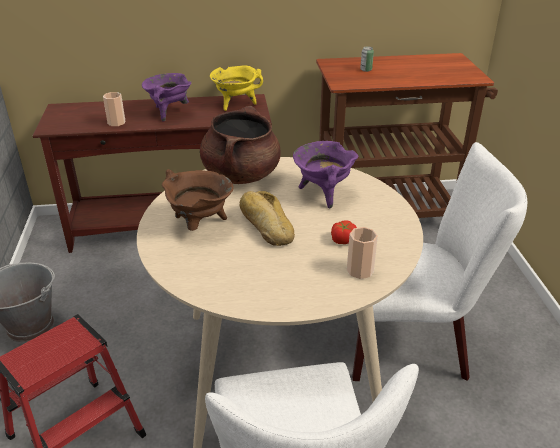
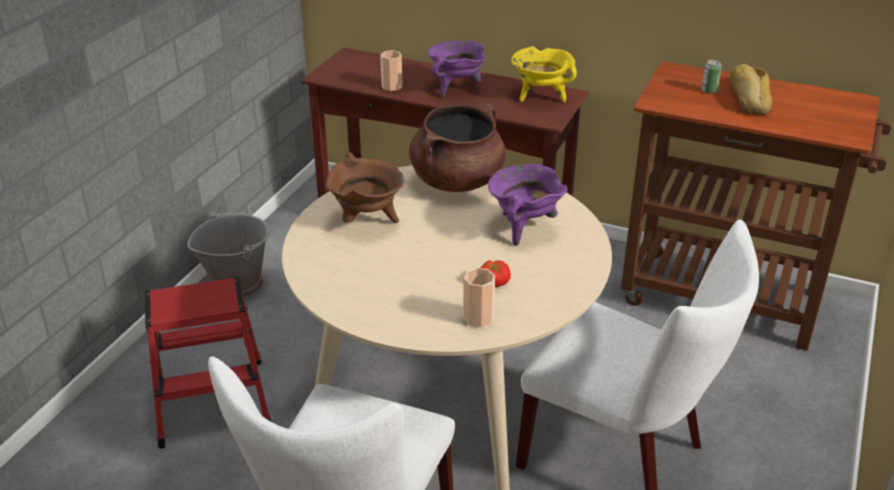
camera: 30 degrees right, 0 degrees up
(265, 225) = (430, 241): bread -> bread (749, 98)

